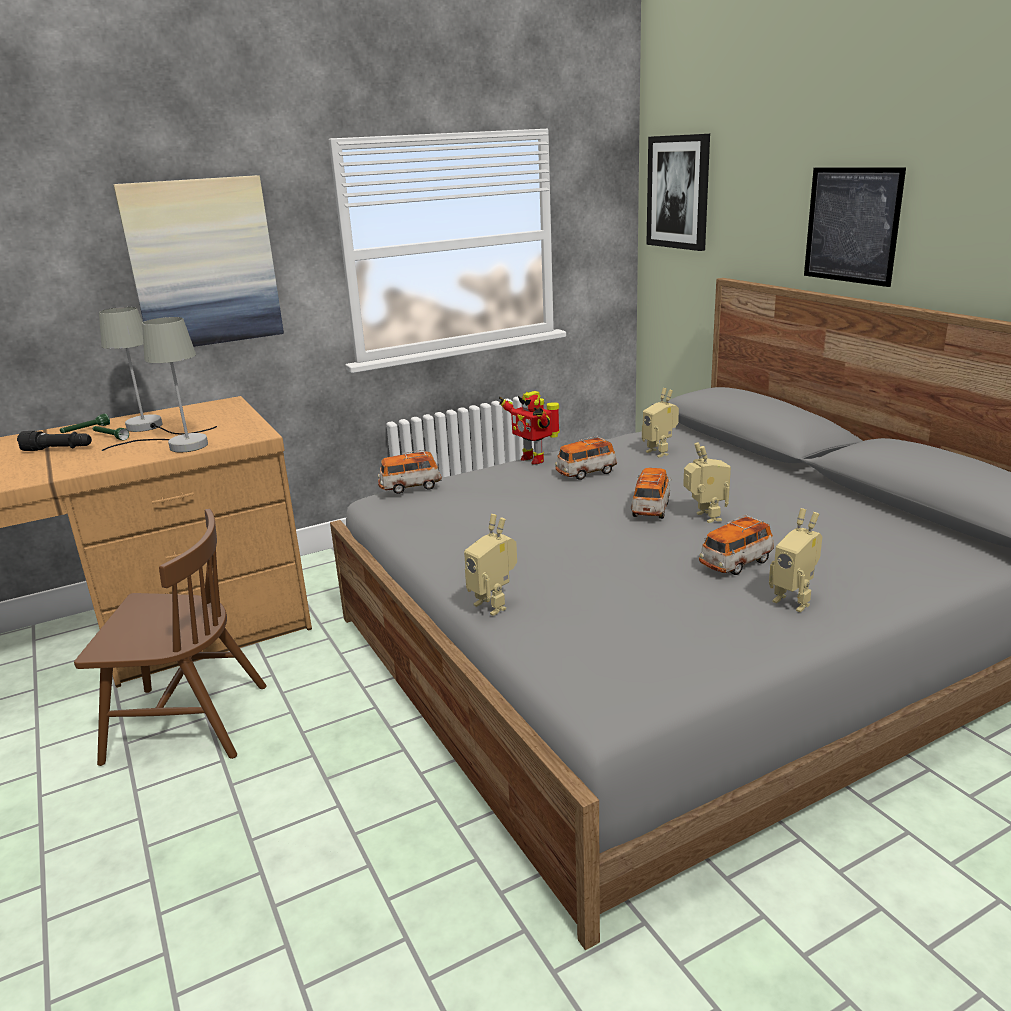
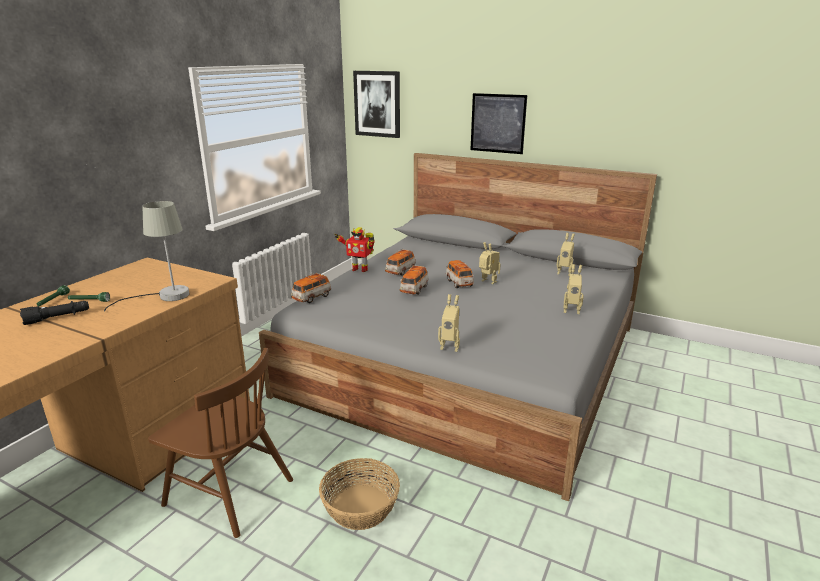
camera: 35 degrees left, 0 degrees up
(152, 427) = (114, 289): grey table lamp -> none
(186, 723) = (229, 492): brown chair -> brown chair turned 60 degrees clockwise
(203, 263) = (115, 160): picture -> none
(294, 809) = (361, 507): none -> basket
(660, 452) = (422, 254): toy robot -> toy robot (564, 272)
(735, 563) = (528, 300): toy car -> toy car (414, 290)

